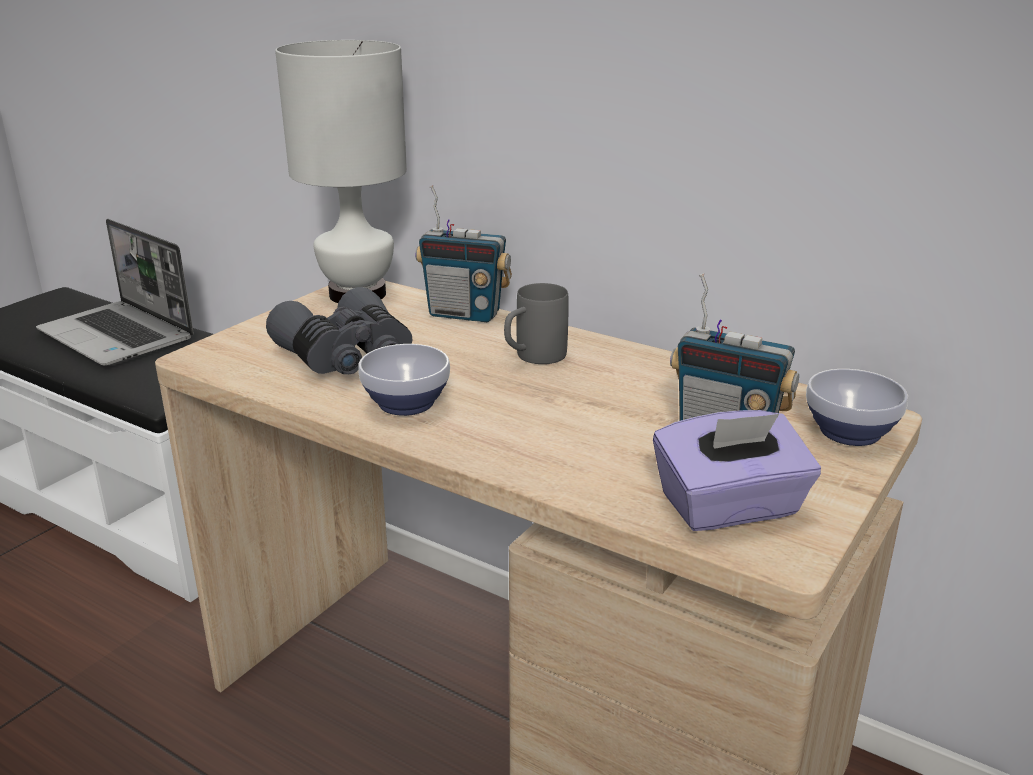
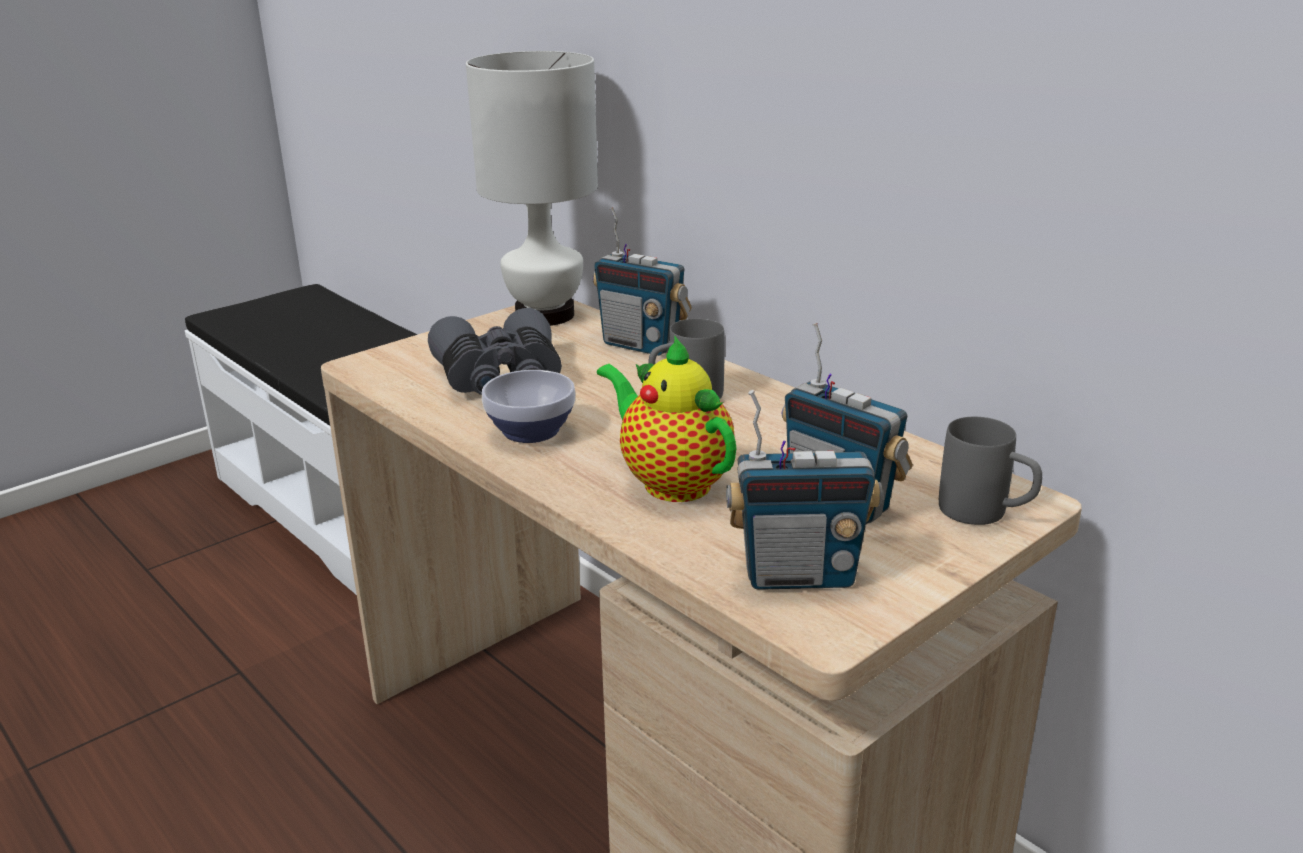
camera: 15 degrees right, 0 degrees up
(119, 336) = (346, 338): laptop -> none
(566, 436) = (671, 482): none -> teapot
(730, 507) = (798, 575): purple tissue box -> radio
(852, 432) = (986, 514): bowl -> grey mug

